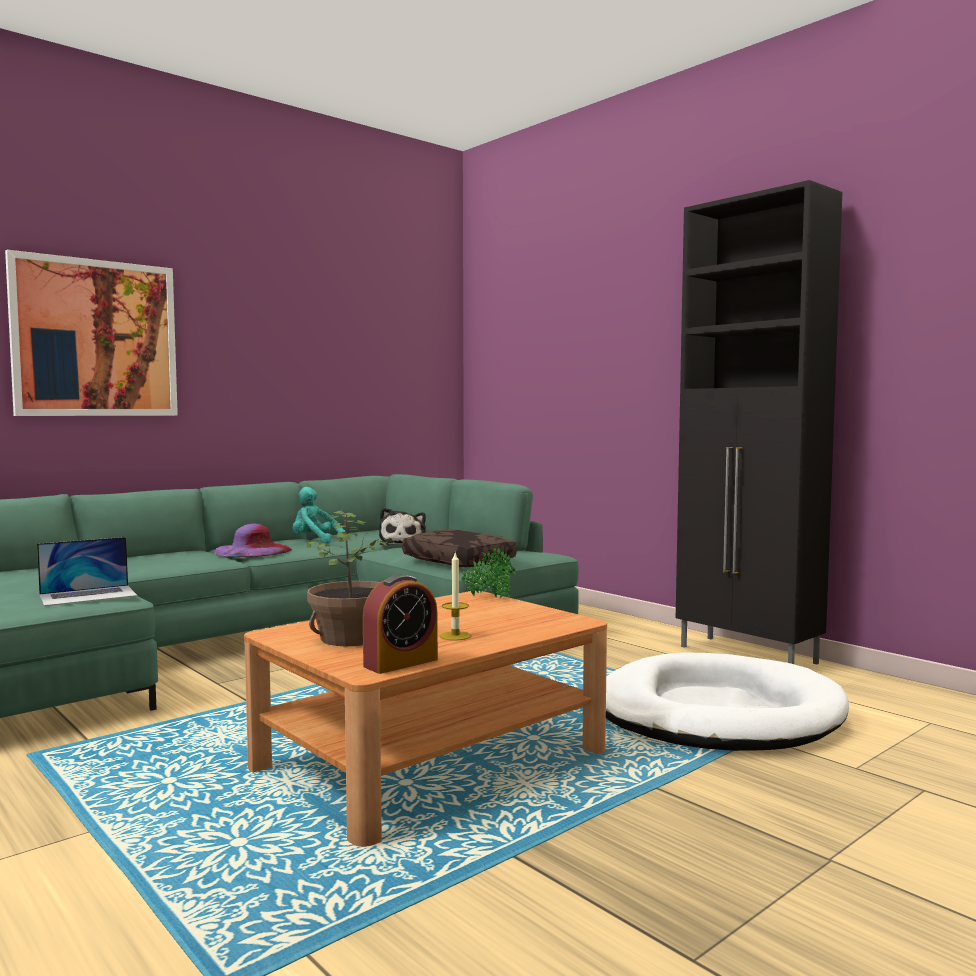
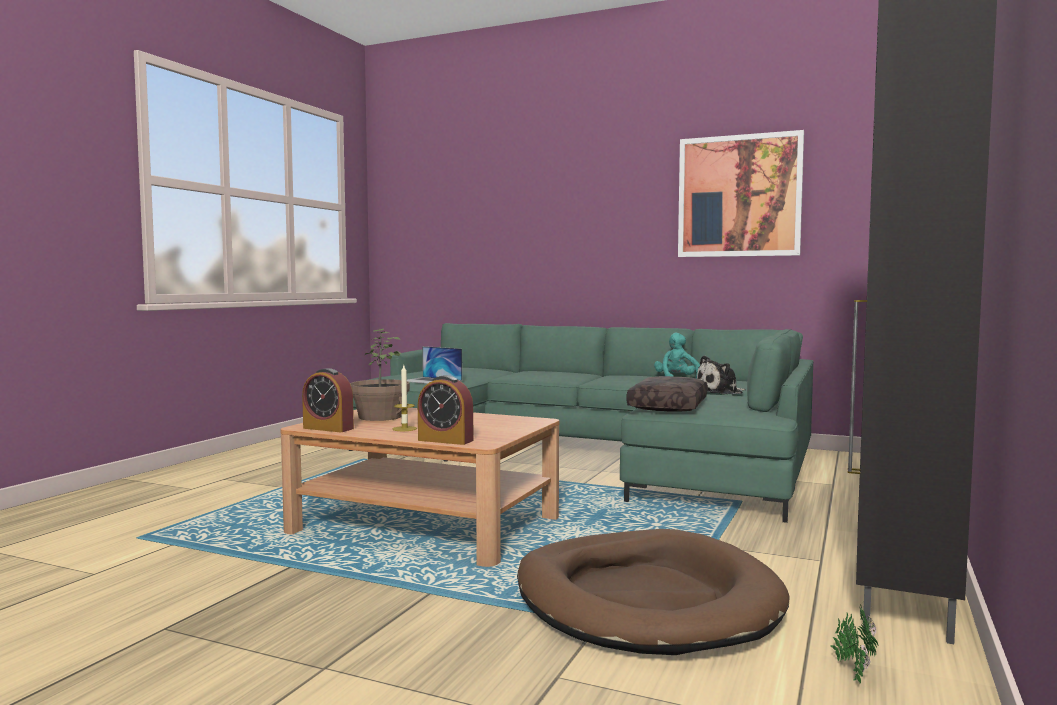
camera: 65 degrees right, 0 degrees up
(95, 338) = (556, 217): picture -> picture (739, 196)
(253, 550) = (607, 378): purple hat -> none
(488, 598) = (533, 423): potted plant -> potted plant (853, 672)
(547, 629) = (445, 440): none -> alarm clock
(717, 713) = (645, 600): white dog bed -> brown dog bed

